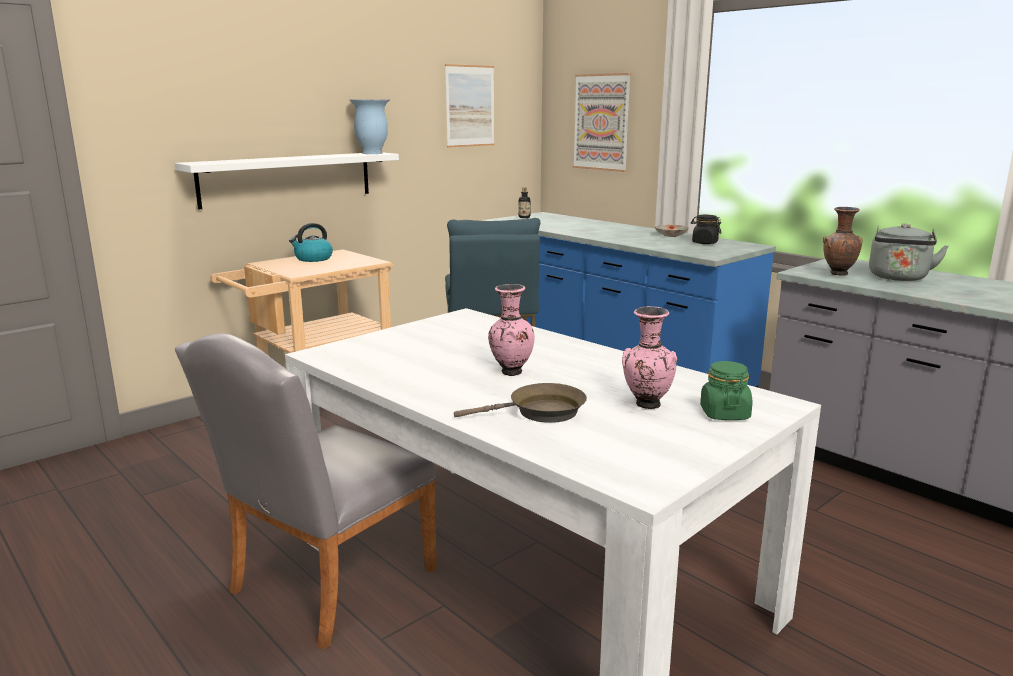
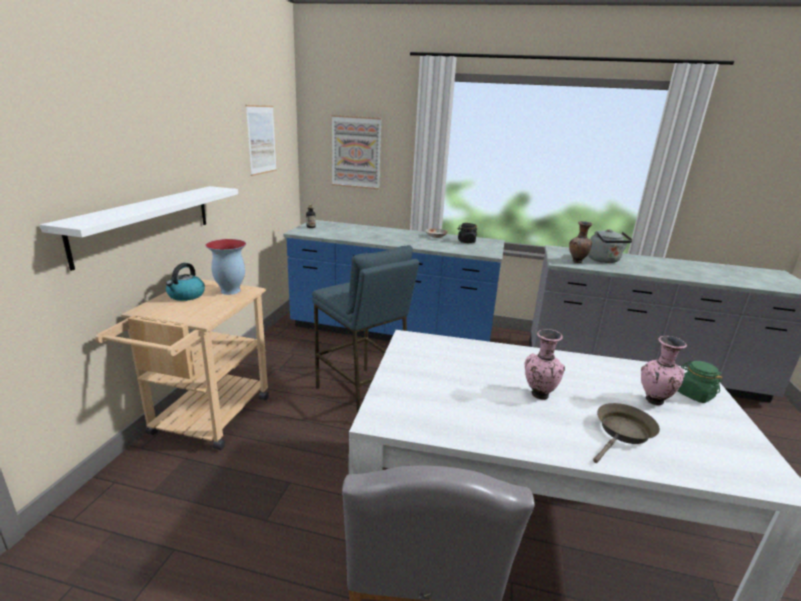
camera: 35 degrees left, 5 degrees up
(371, 153) = (213, 190): vase -> vase (230, 291)

